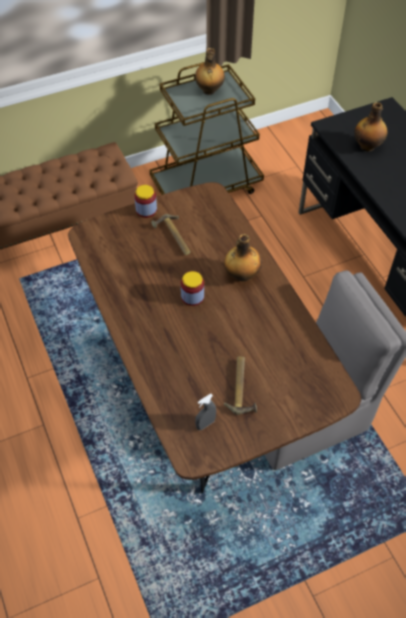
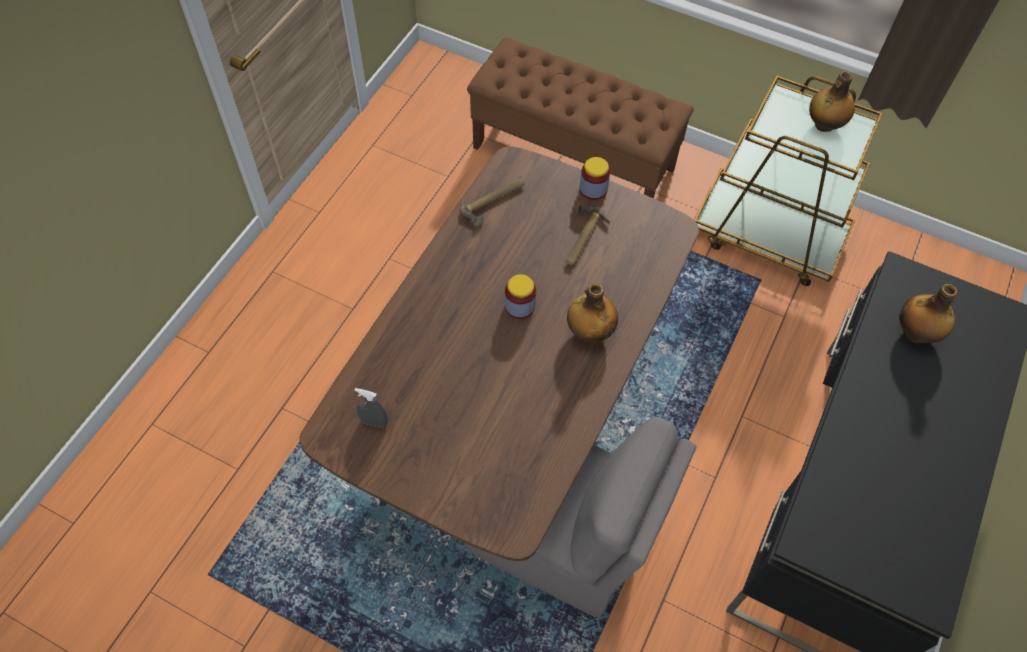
camera: 50 degrees right, 5 degrees up
(242, 387) = (445, 427): hammer -> hammer (494, 202)

